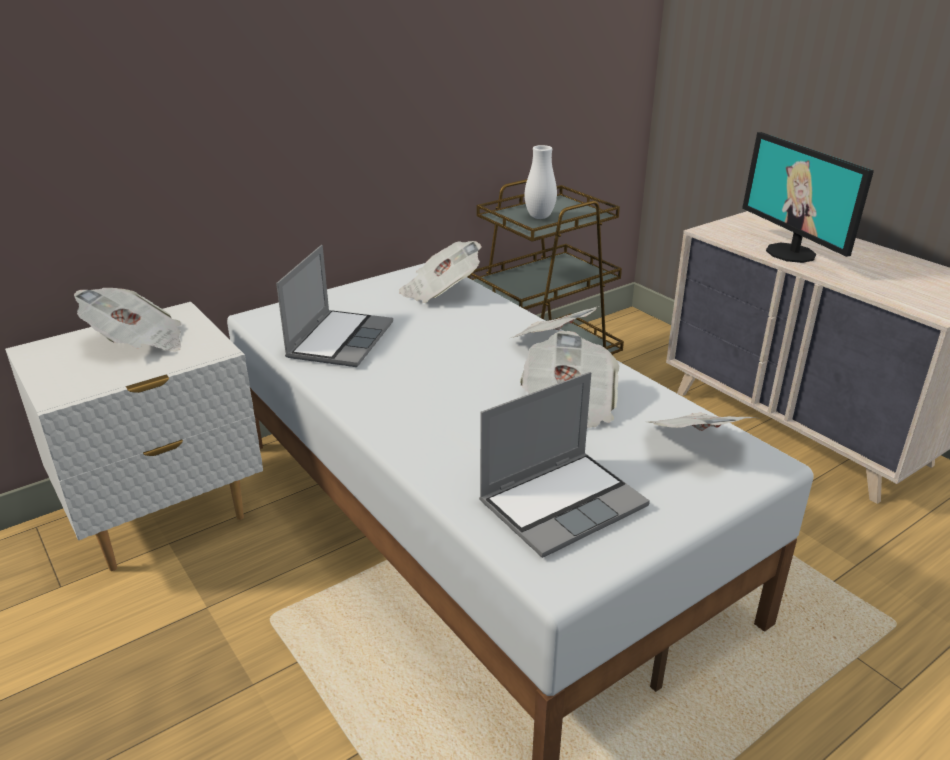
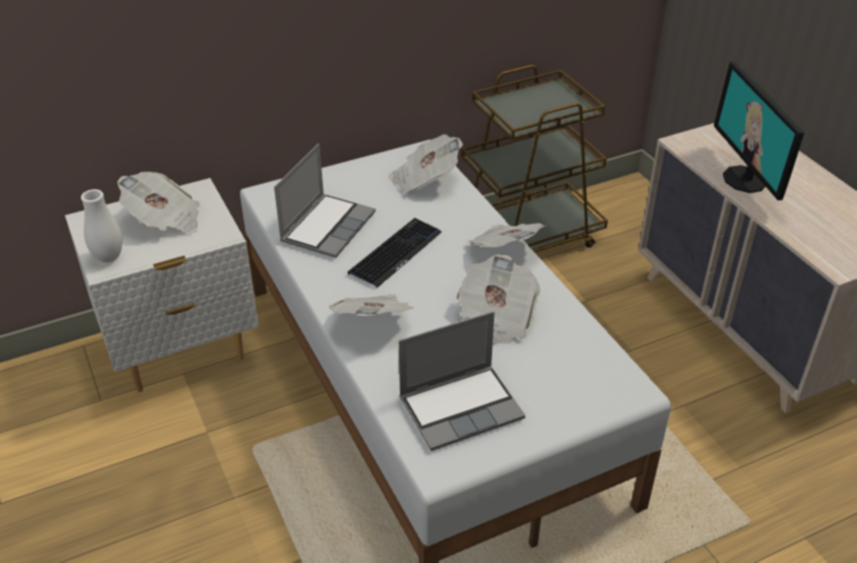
camera: 10 degrees right, 10 degrees up
(428, 357) = (395, 253): none -> keyboard
(539, 217) = (529, 108): white vase -> white vase (108, 257)
(696, 444) = (585, 367): newspaper -> newspaper (373, 321)

